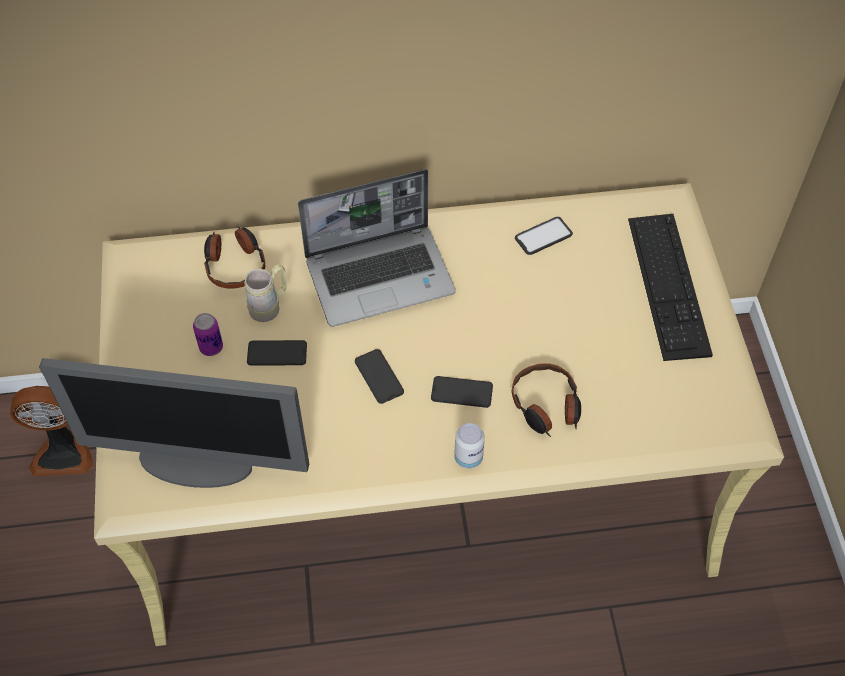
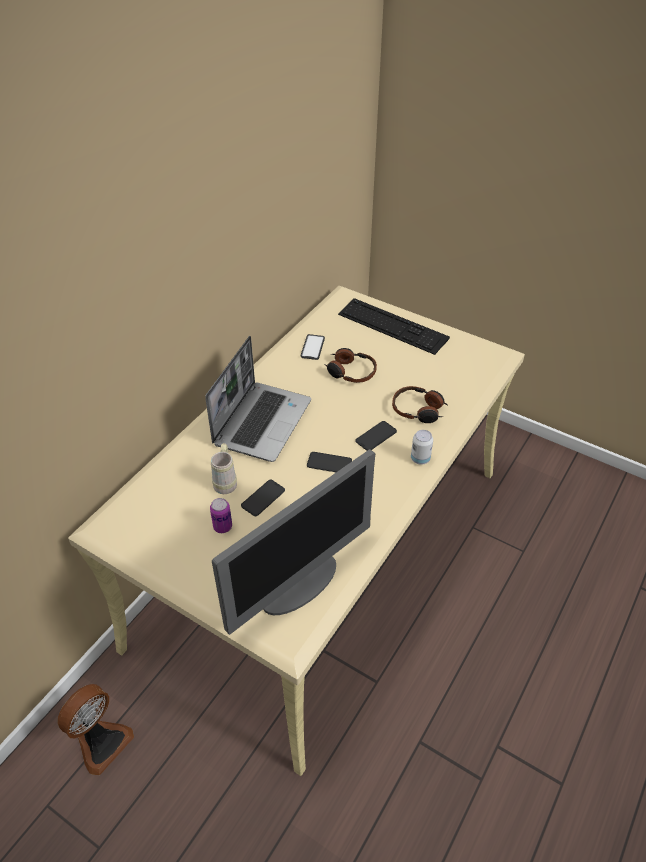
camera: 50 degrees left, 10 degrees down
(235, 264) = (174, 479): headphones -> headphones (350, 372)

